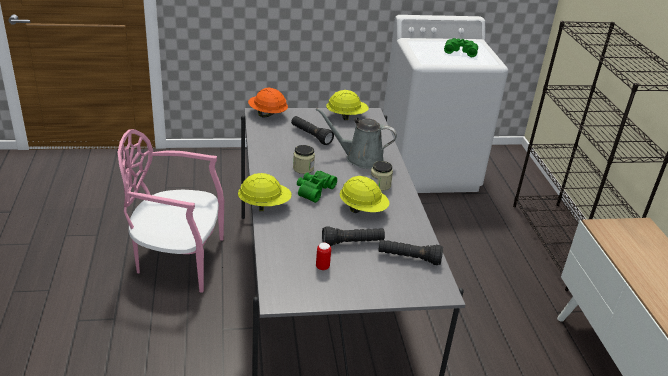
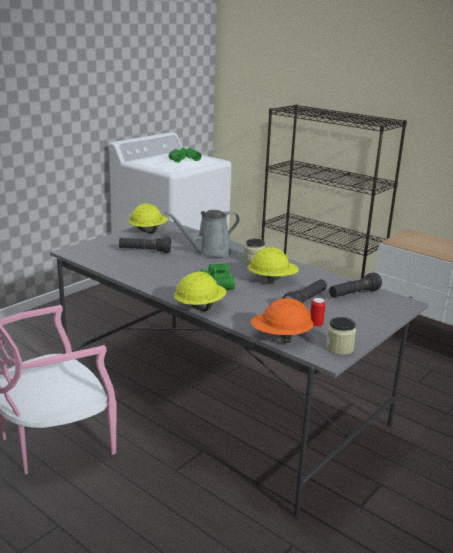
camera: 40 degrees left, 10 degrees down
(267, 114) = (80, 249): orange hard hat -> orange hard hat (281, 337)
(303, 168) = (181, 273): jar -> jar (339, 348)

